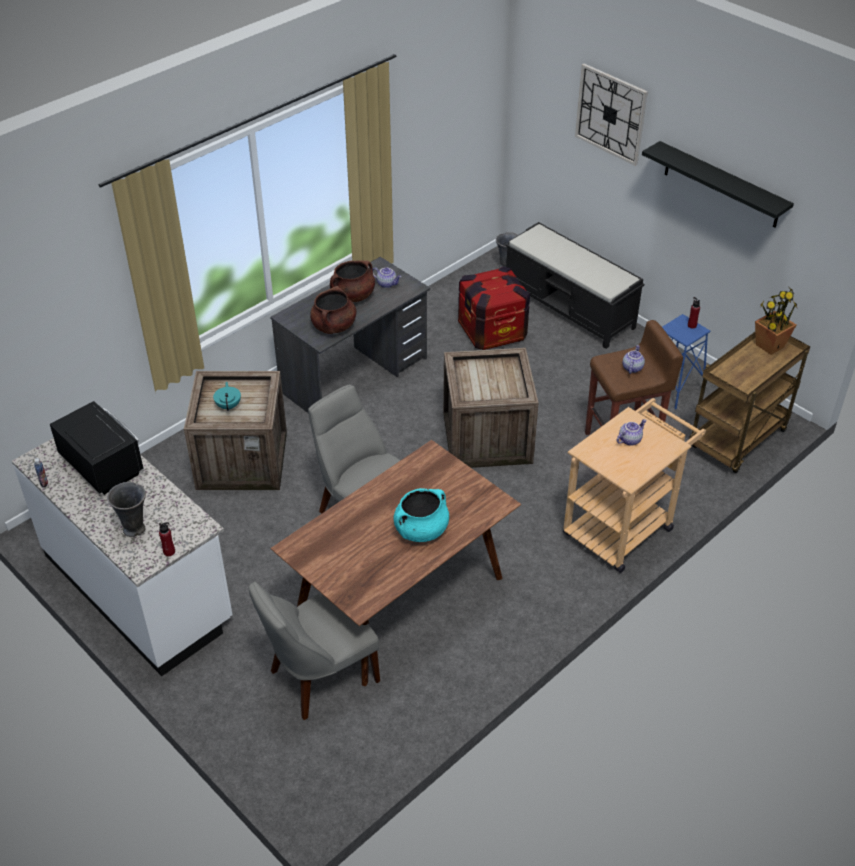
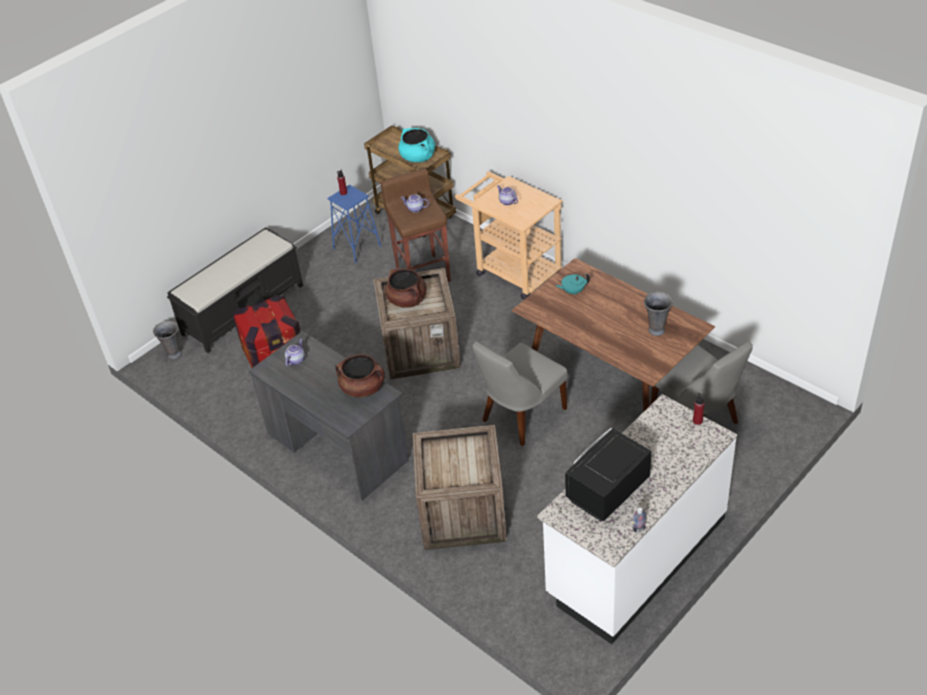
camera: 90 degrees left, 0 degrees up
(135, 529) = (679, 448): grey vase -> grey vase (656, 330)
(229, 406) = (462, 465): turquoise teapot -> turquoise teapot (573, 291)
(352, 296) = (314, 381): brown cooking pot -> brown cooking pot (407, 300)
(421, 530) = (614, 305): turquoise cooking pot -> turquoise cooking pot (418, 157)
(611, 114) = (182, 140): wall clock -> none
(721, 185) = (281, 99): black shelf -> none
(769, 346) = (386, 146): potted plant -> none

